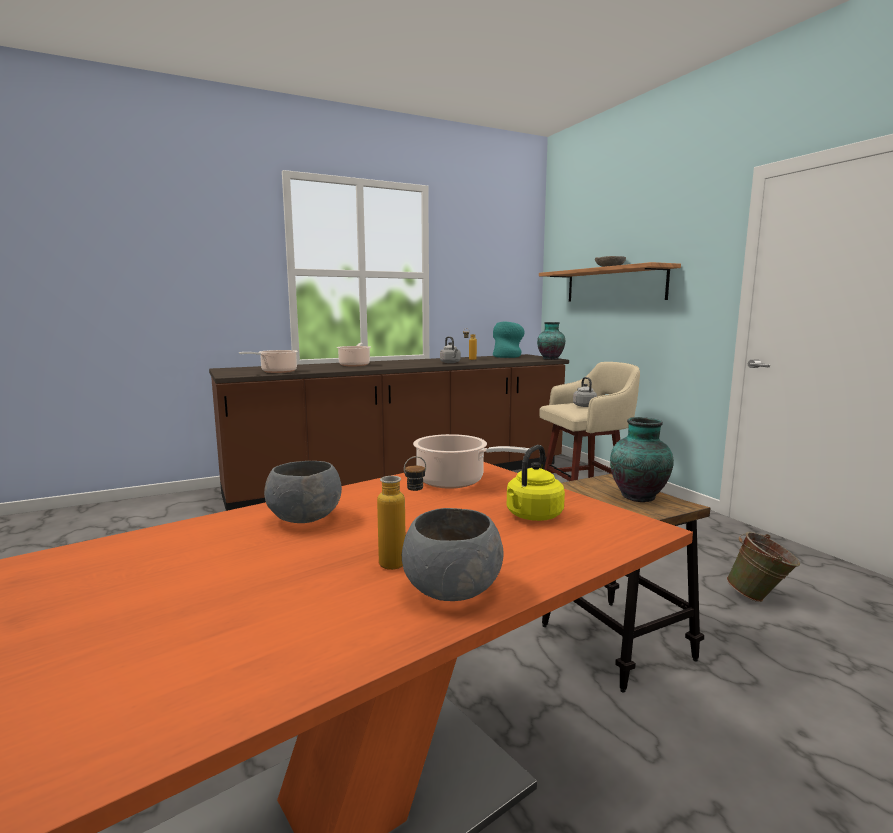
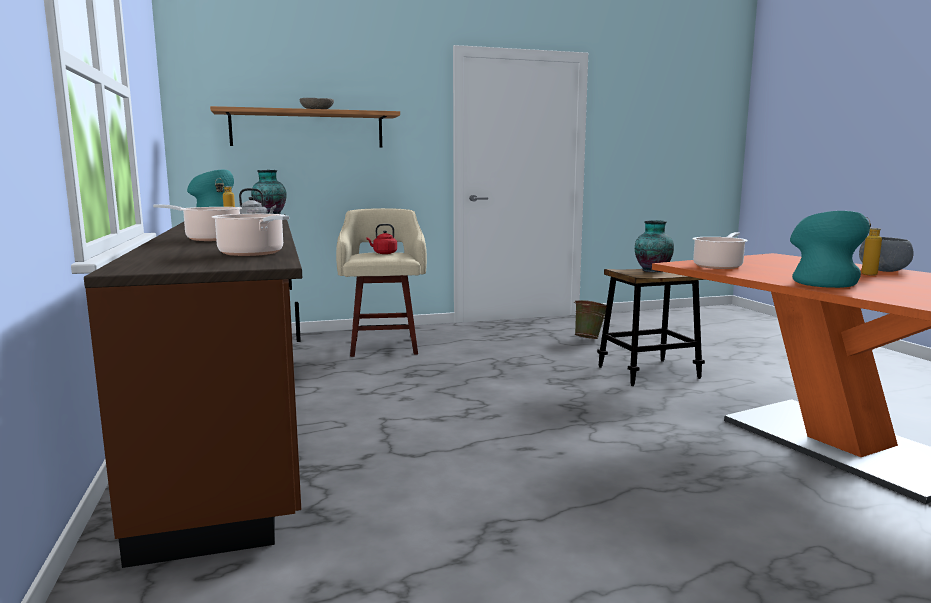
camera: 80 degrees left, 0 degrees up
(305, 518) = (822, 282): grey bowl -> turquoise vase
(532, 516) = (775, 262): yellow kettle -> none
(583, 405) = (383, 253): grey kettle -> red kettle

